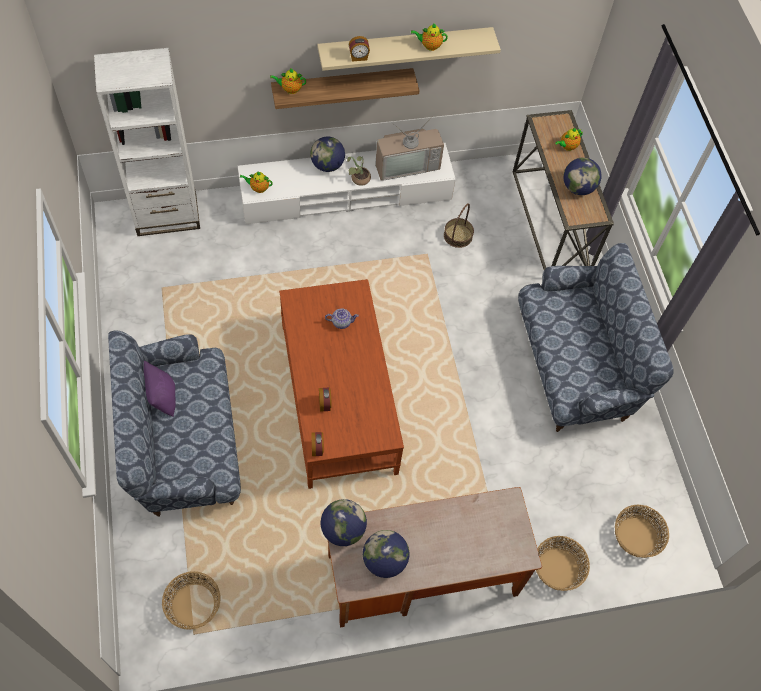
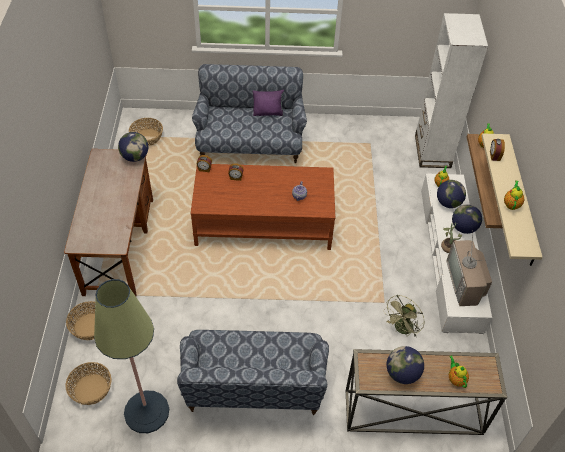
camera: 105 degrees right, 10 degrees down
(384, 560) = (107, 173): globe -> globe (448, 203)
(458, 235) = (402, 329): basket -> green fan
(640, 467) = (146, 412): none -> floor lamp

